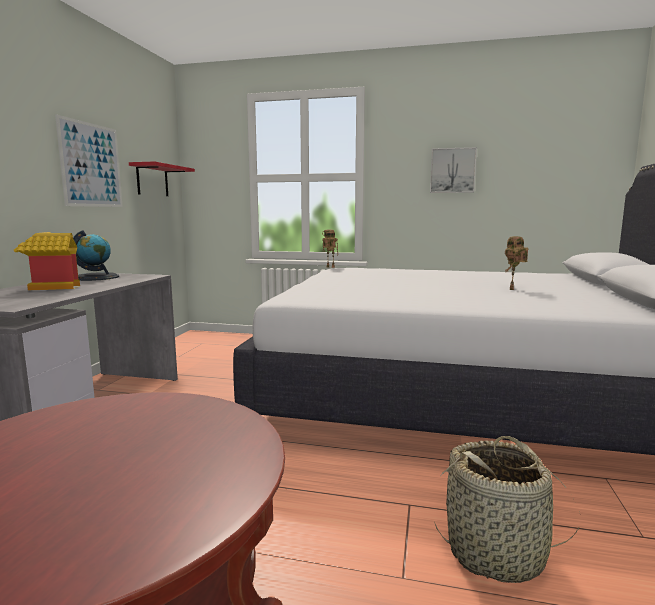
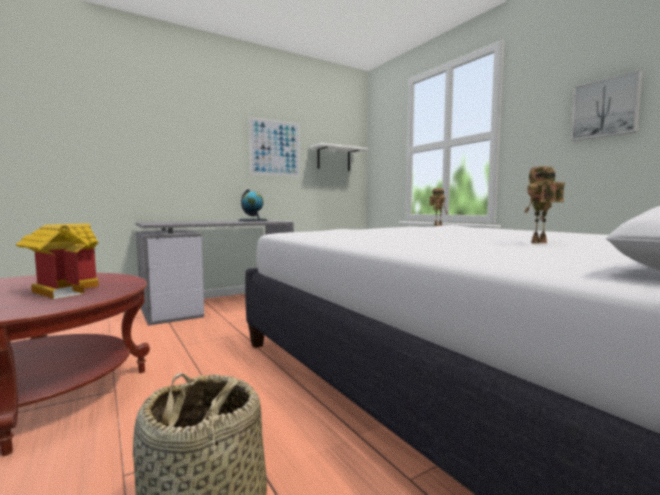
camera: 45 degrees right, 5 degrees down
(50, 287) = (211, 221): toy house -> toy house (63, 290)
(152, 180) = (333, 158): red shelf -> white shelf

